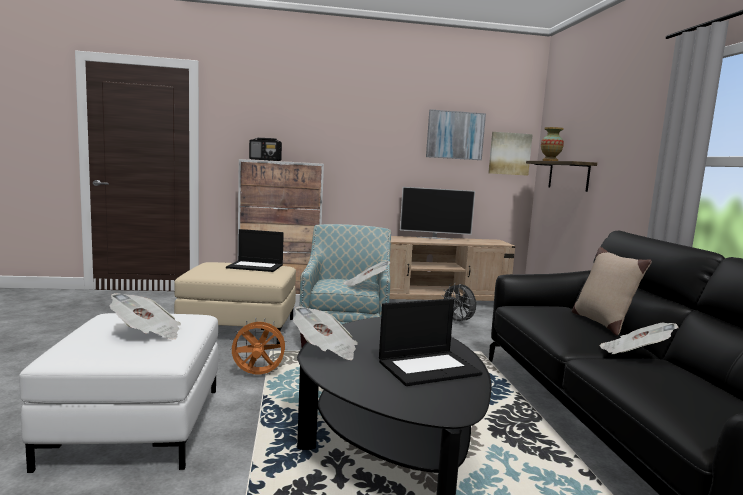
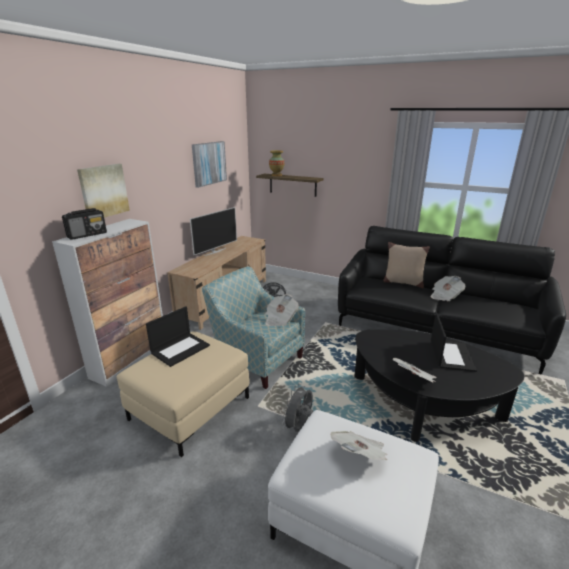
camera: 55 degrees left, 15 degrees up
(257, 375) = (299, 427): orange fan -> grey fan
(509, 153) = (237, 170): picture -> picture (103, 191)

